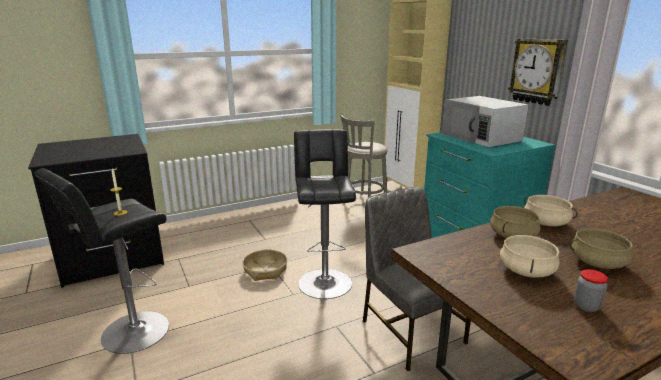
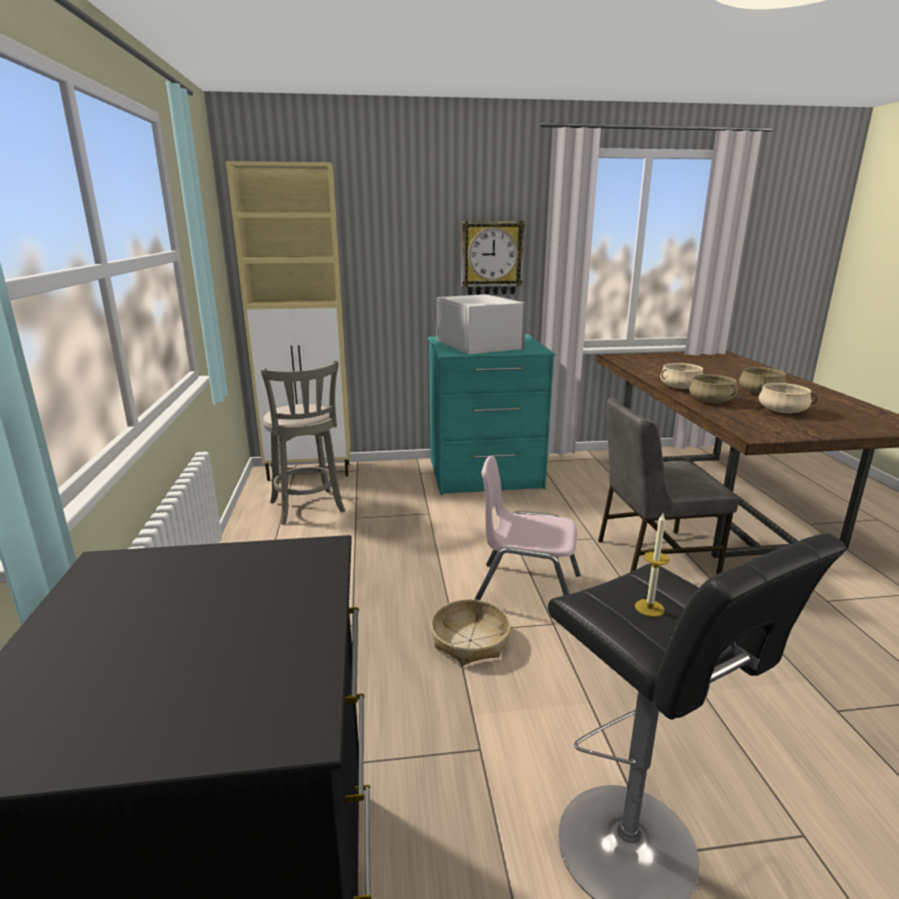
camera: 70 degrees left, 0 degrees up
(324, 281) = (527, 590): black stool -> pink chair
(481, 137) = (478, 344): white microwave -> white microwave turned 105 degrees counterclockwise
(586, 306) = (834, 409): jar -> none

